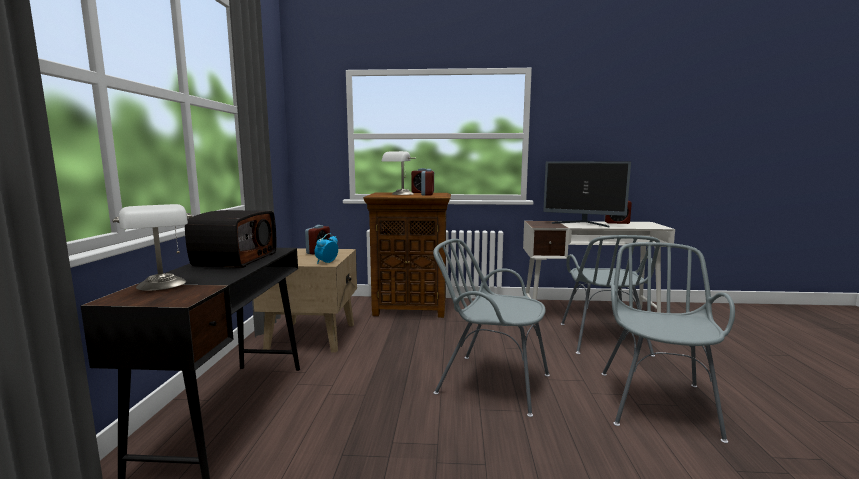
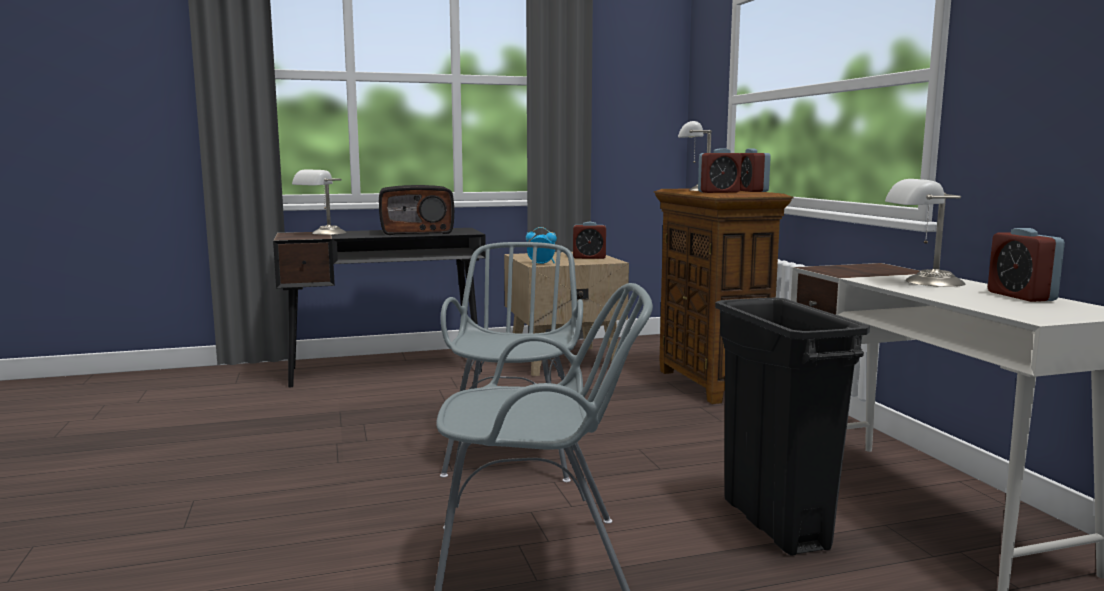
camera: 70 degrees right, 0 degrees up
(583, 224) = (923, 282): monitor -> white table lamp
(604, 340) = (774, 523): grey chair -> black trash can

